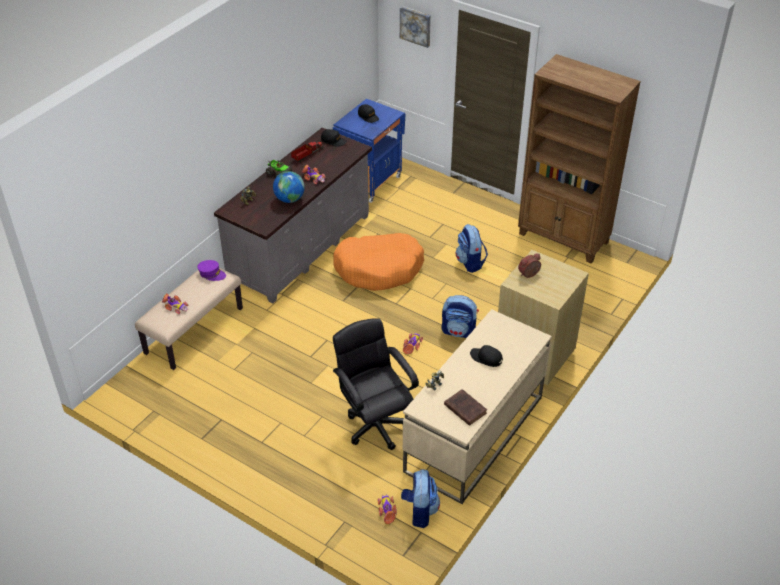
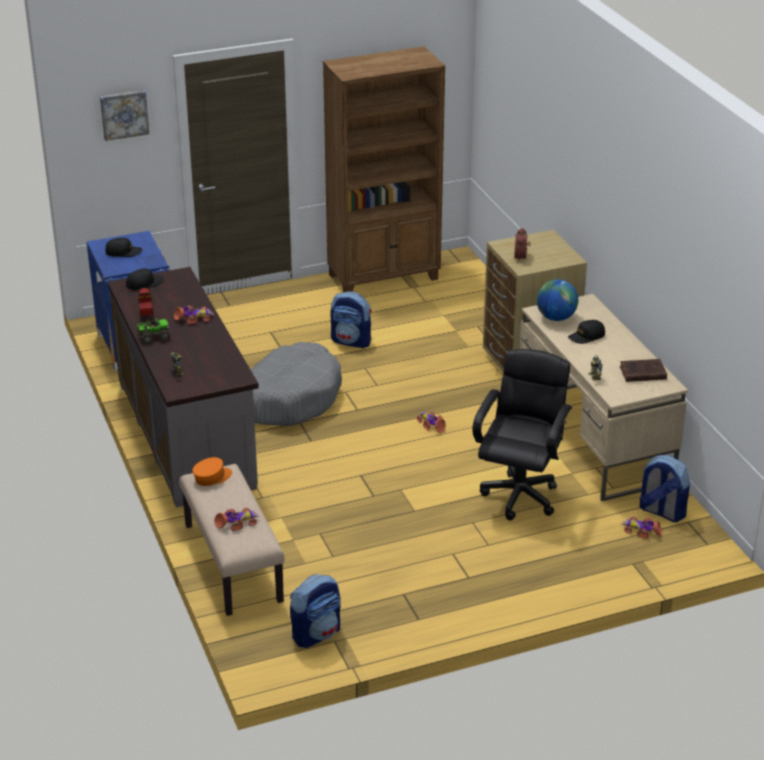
camera: 55 degrees left, 10 degrees down
(212, 274) = (212, 477): purple cap -> orange cap
(289, 199) = (212, 346): globe -> globe (556, 318)
(374, 425) = (520, 494): black office chair -> black office chair turned 105 degrees clockwise
(379, 268) = (289, 398): orange dog bed -> grey dog bed
(459, 331) = (444, 390): backpack -> backpack (316, 633)

